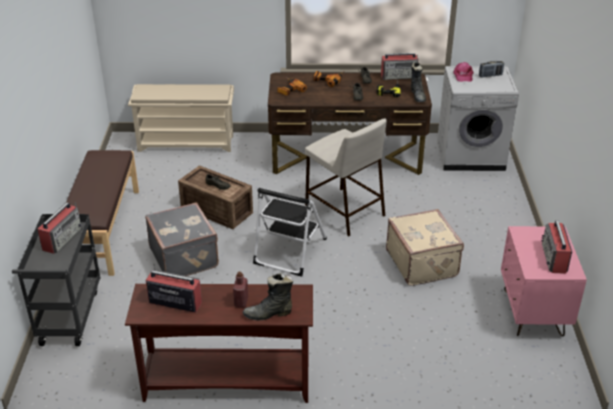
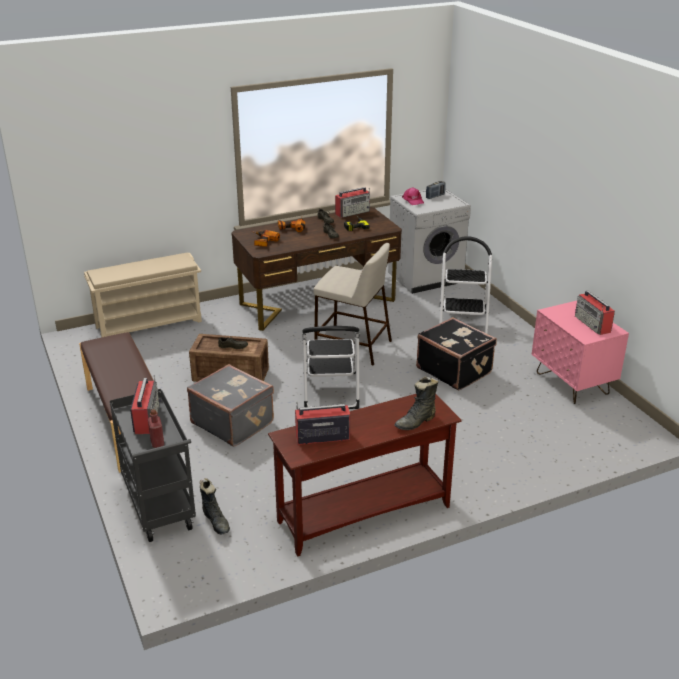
camera: 25 degrees left, 5 degrees down
(241, 302) = (383, 420): red bottle -> red bottle (157, 442)
(417, 96) = (384, 225): black boot -> black boot (216, 522)
(422, 263) = (454, 370): beige suitcase -> black suitcase
(472, 212) = (463, 320): none -> step ladder

